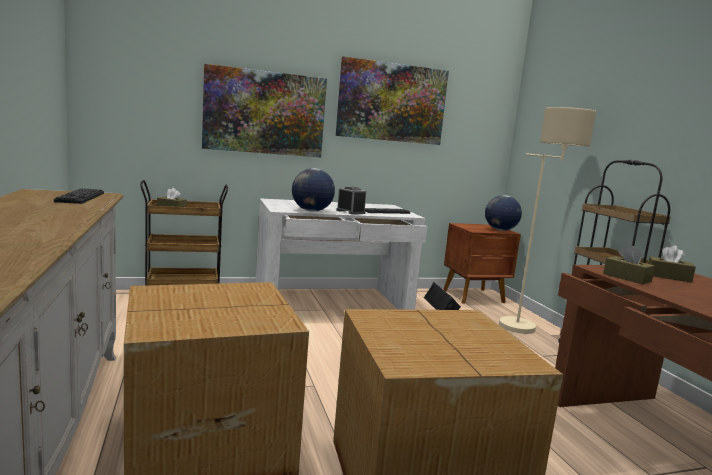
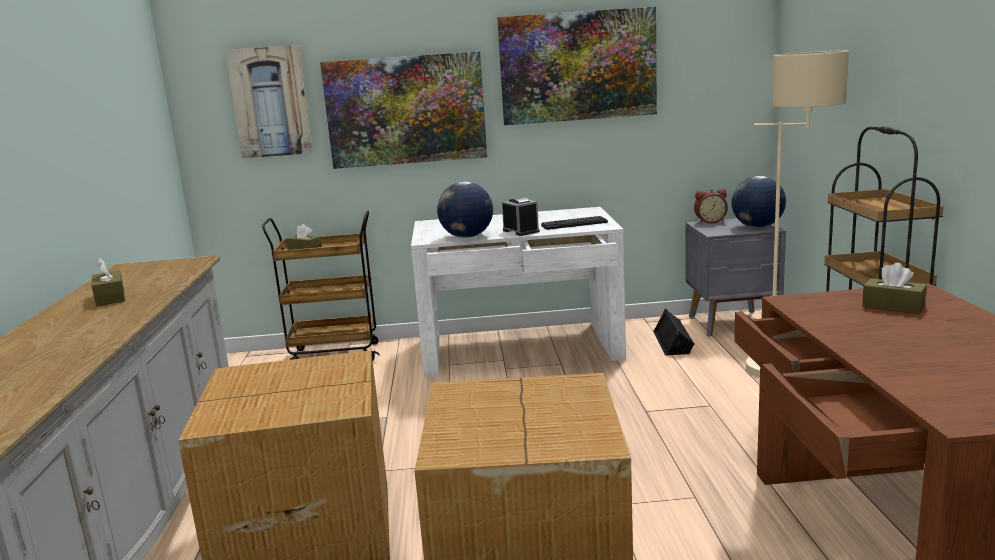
camera: 15 degrees right, 5 degrees up
(80, 197) = (167, 270): keyboard -> none
(157, 87) = (270, 102): none -> picture
(465, 224) = (709, 221): none -> alarm clock
(474, 296) = (733, 323): brown nightstand -> grey nightstand
(627, 278) = (818, 315): brown tissue box -> brown tissue box (110, 297)

